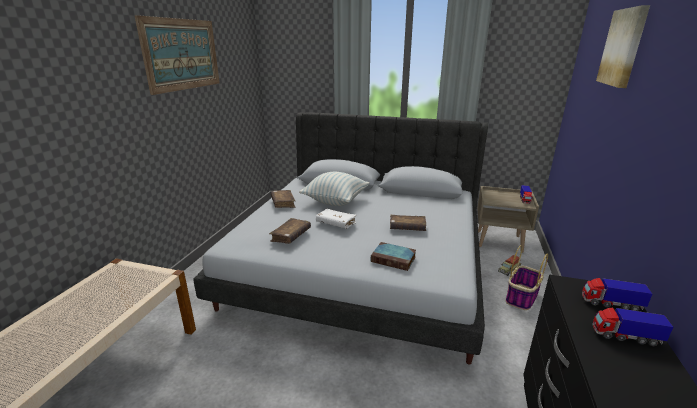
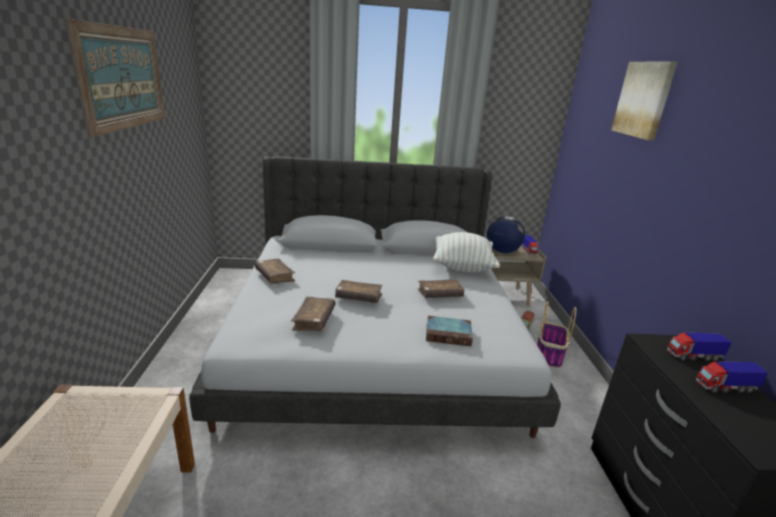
camera: 20 degrees left, 0 degrees up
(335, 201) = (339, 268): pillow -> pillow (462, 266)
(336, 223) = (358, 297): white book -> brown book
(496, 199) = (502, 251): none -> globe

